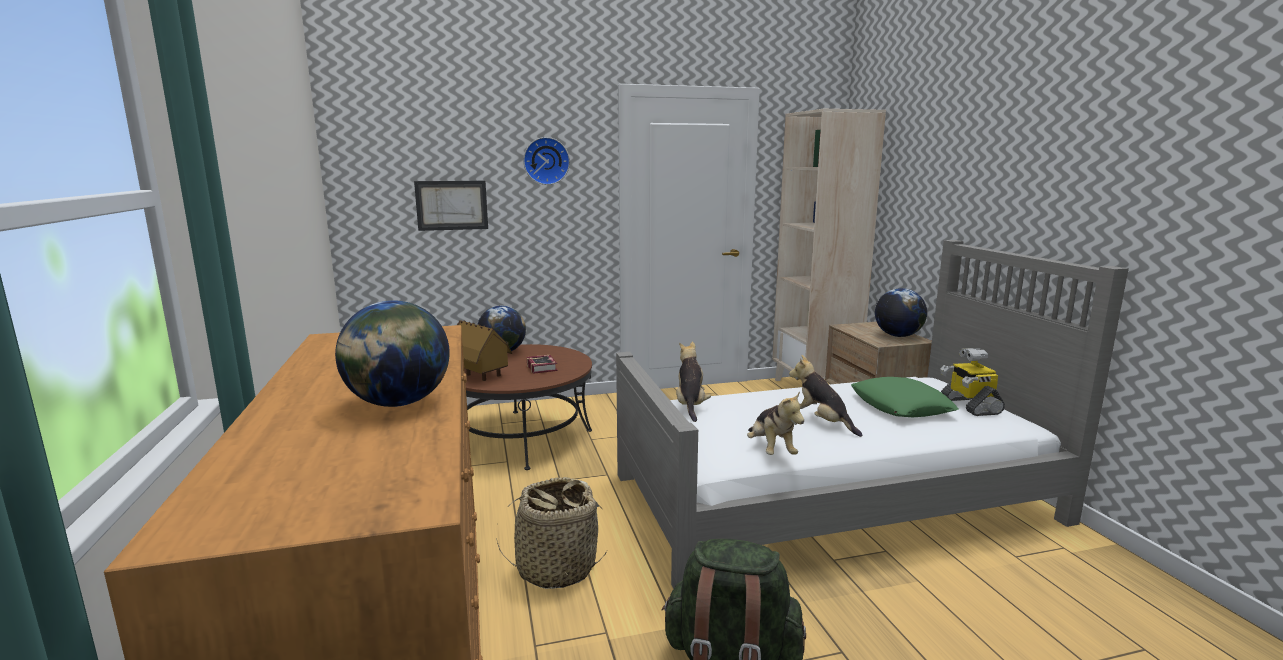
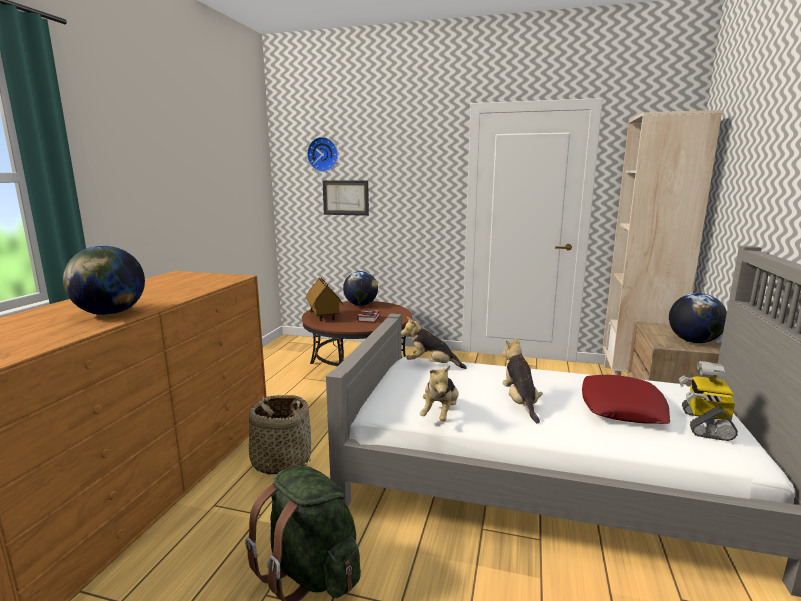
camera: 30 degrees right, 0 degrees up
(546, 161) = (411, 166): wall clock -> wall clock (323, 154)
(690, 405) = (431, 365): plush toy -> plush toy turned 105 degrees counterclockwise
(901, 406) = (622, 407): green pillow -> red pillow

